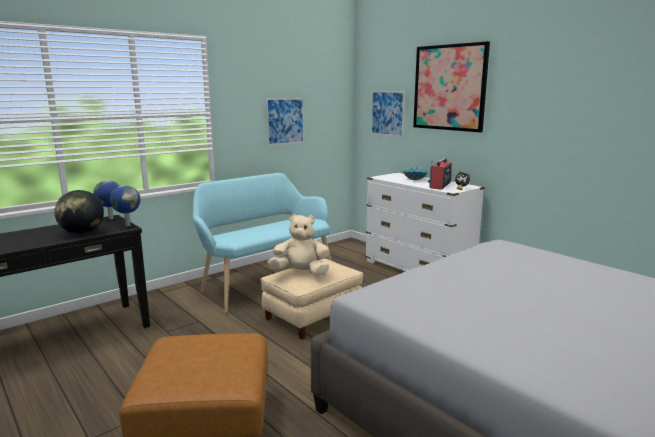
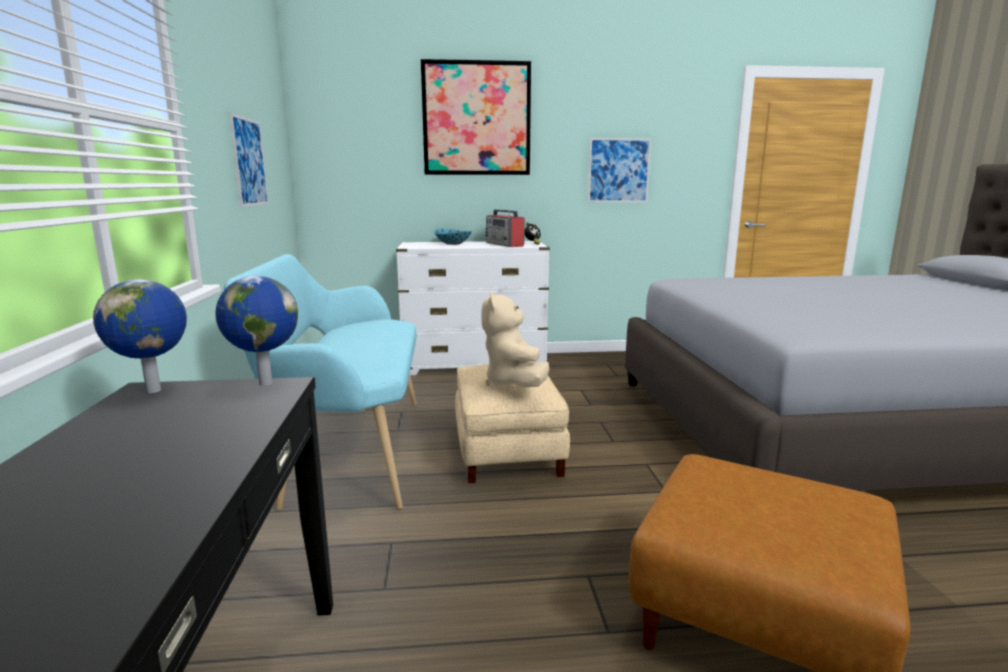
camera: 55 degrees left, 0 degrees up
(82, 233) = (216, 429): globe -> none
(300, 273) = (514, 384): beige plush toy -> beige plush toy turned 45 degrees counterclockwise
(387, 113) = (369, 157): picture -> picture (618, 170)

